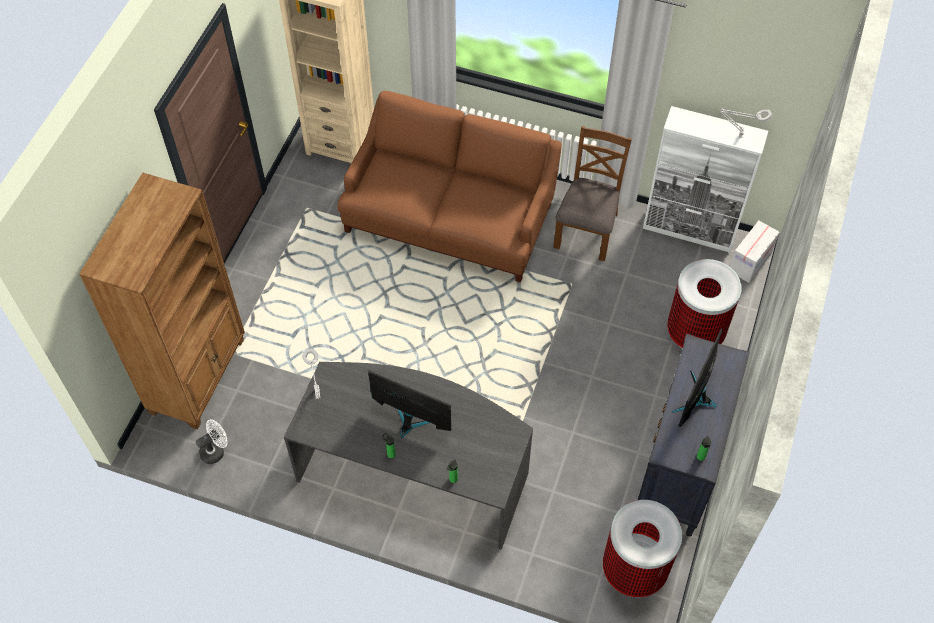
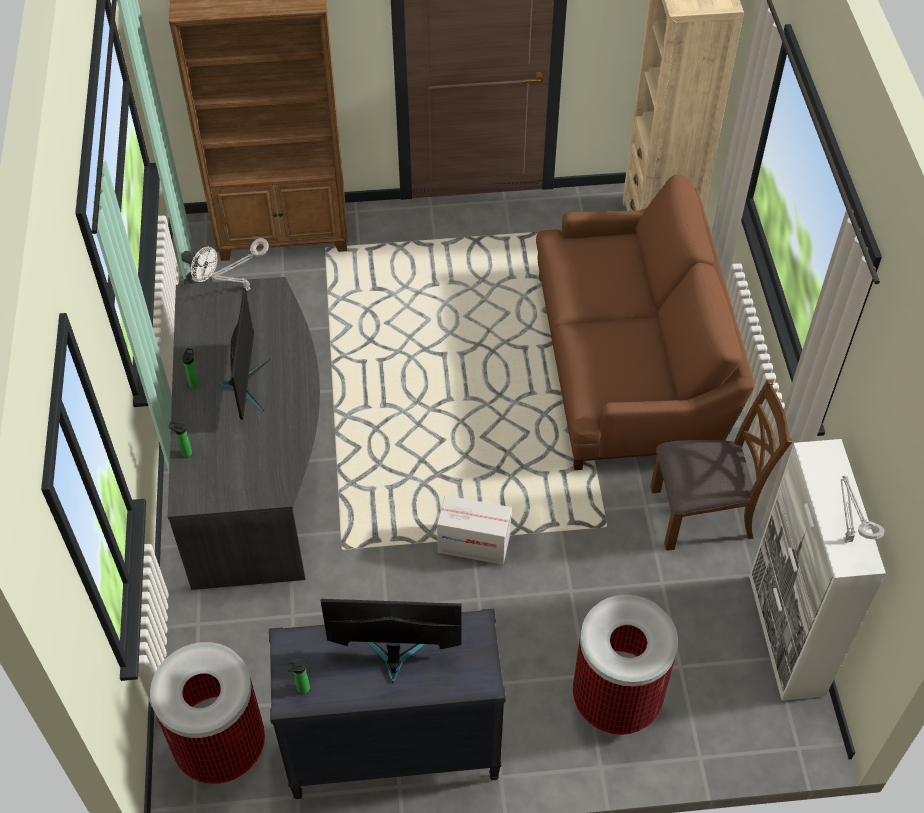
camera: 65 degrees right, 5 degrees down
(750, 262) = (782, 733): cardboard box -> cardboard box (473, 544)

